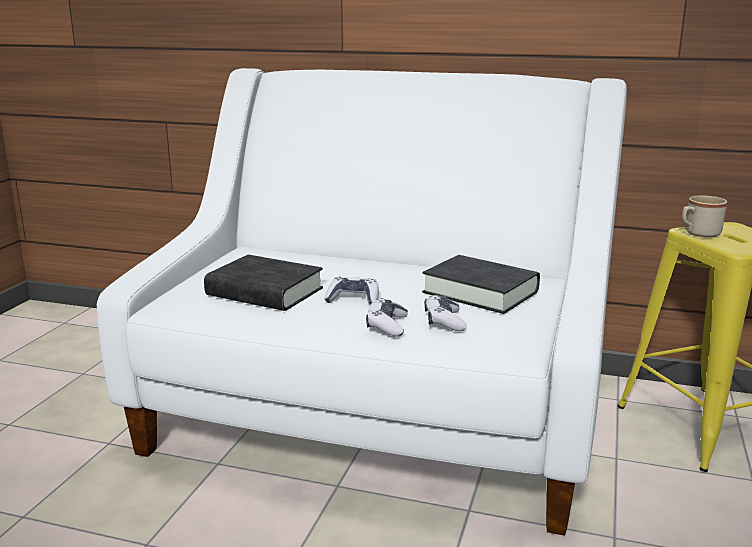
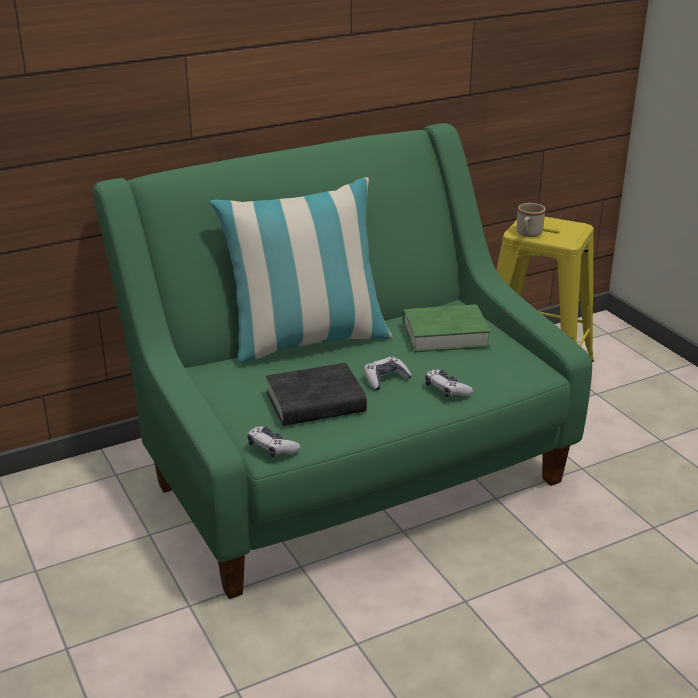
camera: 45 degrees left, 10 degrees up
(355, 258) = (307, 341): none -> pillow
(376, 418) = (348, 470): white sofa -> green sofa
(444, 321) = (470, 370): game controller -> game controller (272, 448)
(480, 292) = (445, 335): black book -> green book

